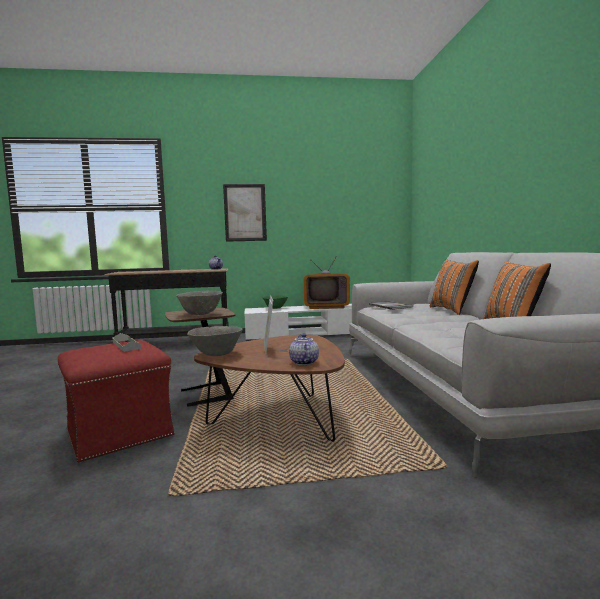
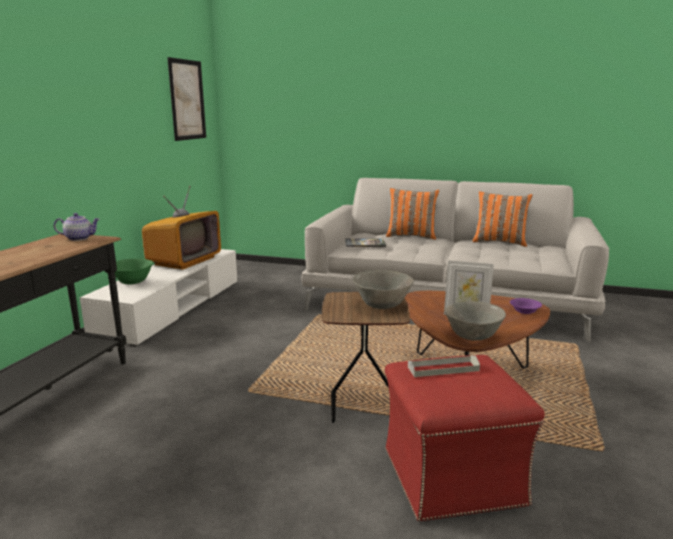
camera: 65 degrees left, 10 degrees up
(245, 212) = (53, 121): picture -> picture (187, 100)
(303, 362) = (525, 311): teapot -> purple bowl

